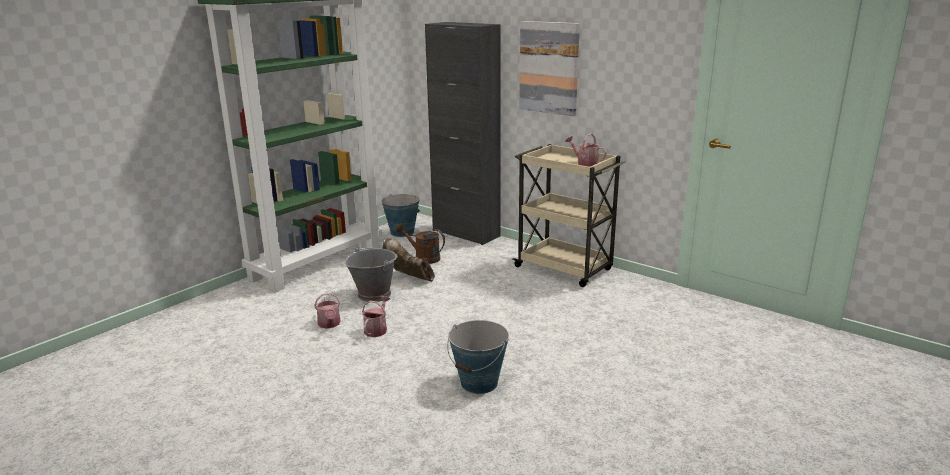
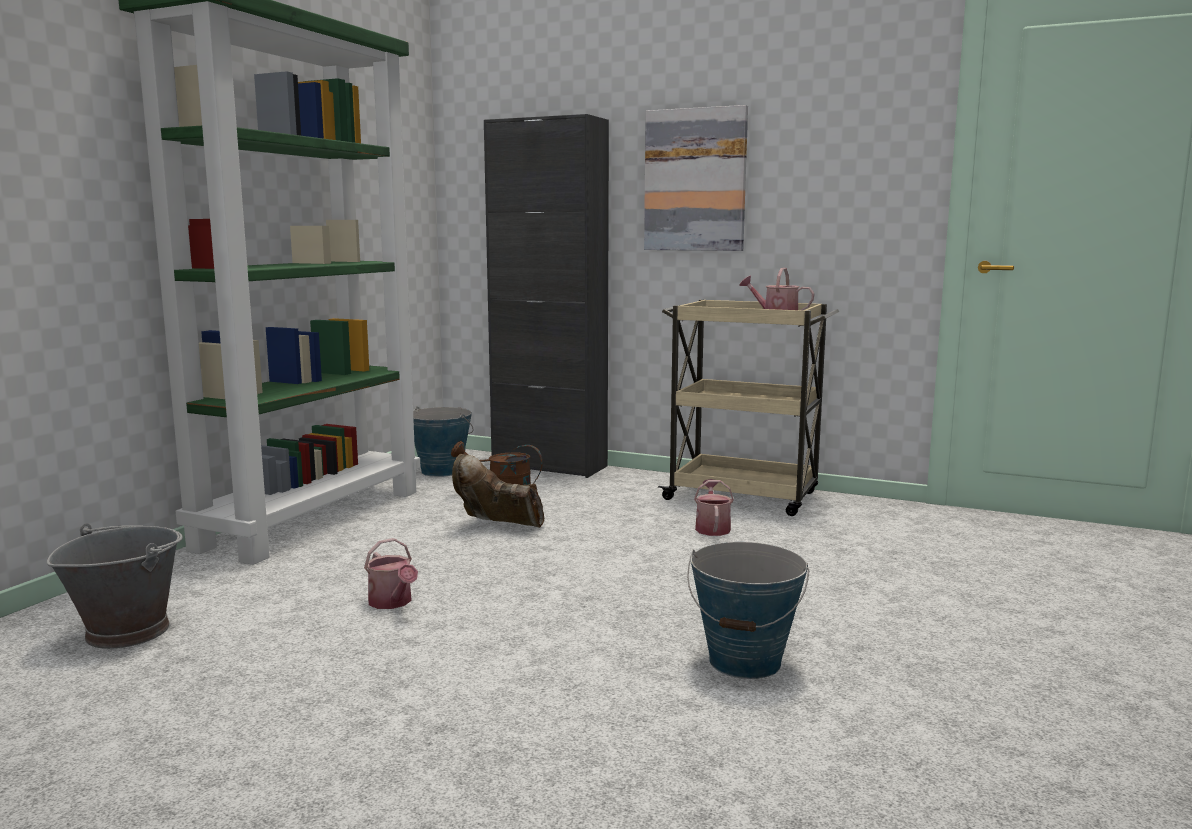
camera: 15 degrees left, 10 degrees down
(374, 294) = (449, 552): grey bucket -> grey bucket (127, 631)
(377, 329) = (490, 601): watering can -> watering can (712, 528)

